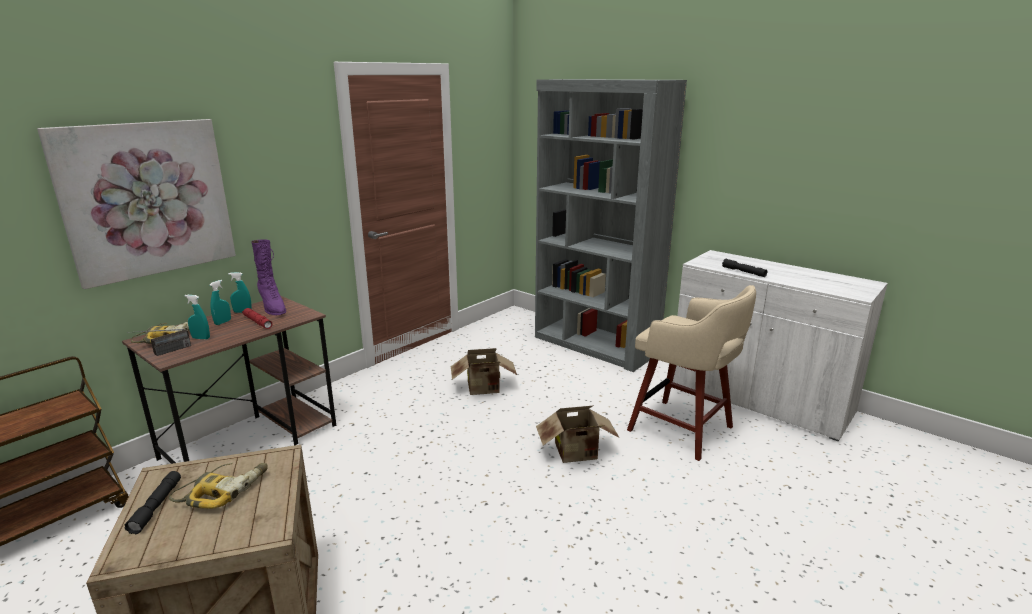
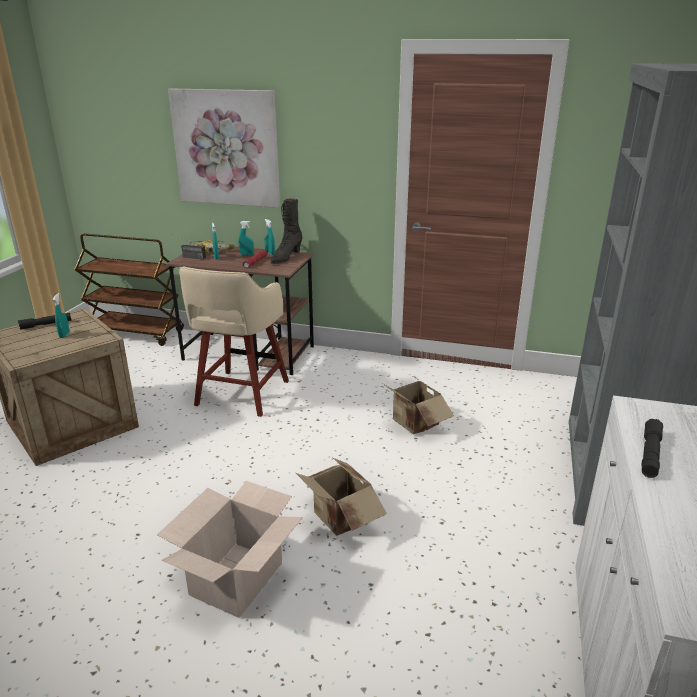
camera: 65 degrees right, 5 degrees up
(224, 490) = (64, 335): power drill -> turquoise spray bottle
(273, 308) = (286, 258): purple boot -> black boot
(620, 521) = (237, 579): none -> cardboard box
(683, 430) = (460, 604): beige stool -> beige stool (241, 394)

